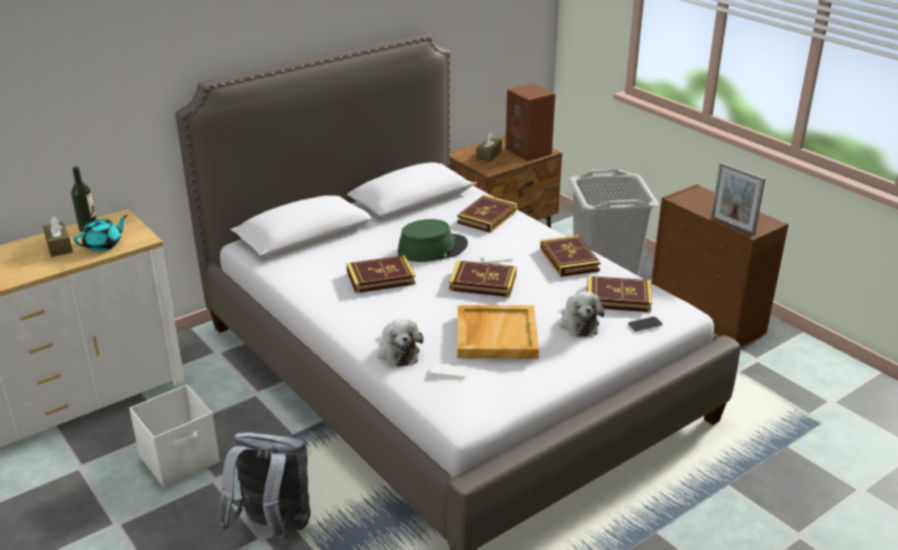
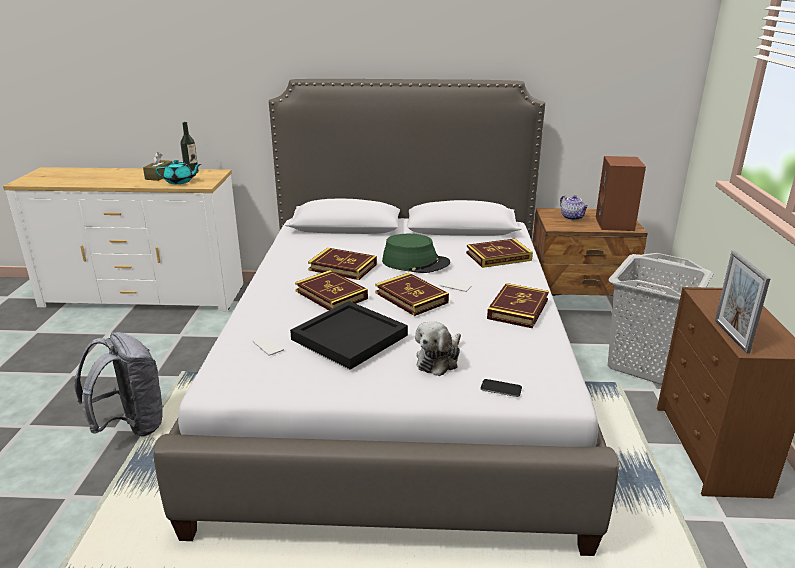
camera: 40 degrees right, 5 degrees down
(181, 460) = (155, 355): white storage box -> none
(398, 352) = (264, 318): plush toy -> none
(489, 155) = (572, 217): brown tissue box -> teapot
(495, 335) = (349, 337): beige tray -> black tray
(618, 298) = (513, 356): book -> book (331, 295)

